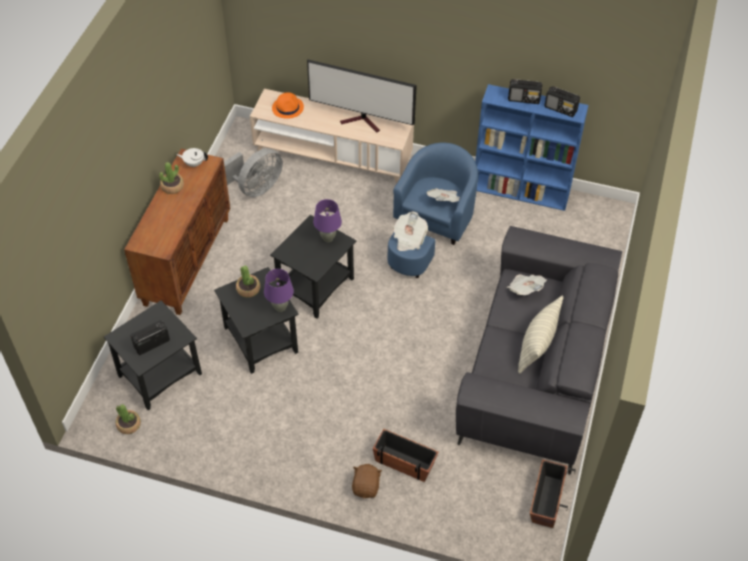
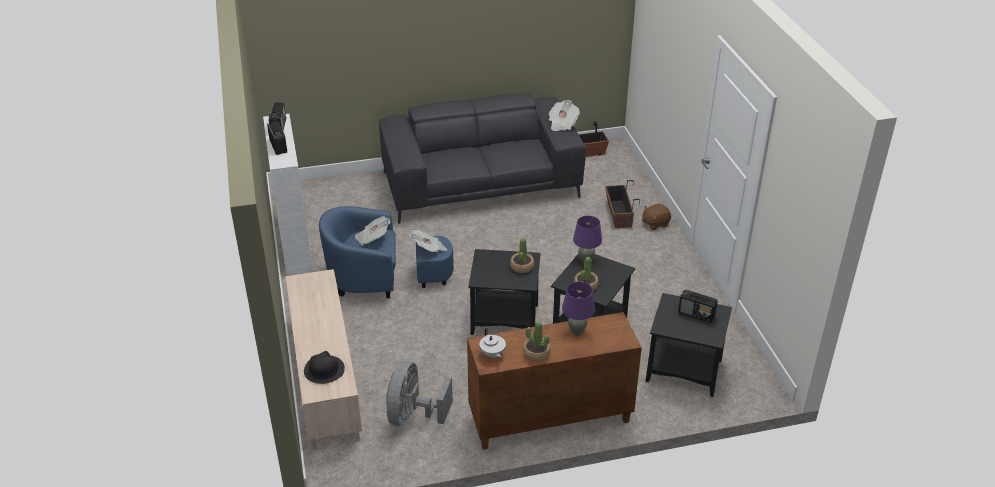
camera: 120 degrees left, 15 degrees down
(129, 425) = (745, 364): potted plant -> potted plant (522, 267)
(256, 188) = (413, 415): grey fan -> grey fan turned 90 degrees counterclockwise
(288, 108) = (324, 370): orange hat -> black hat
(328, 238) = (487, 264): purple table lamp -> purple table lamp (577, 331)
(363, 122) = (310, 307): television -> none
(521, 191) = (295, 243): blue bookcase -> white bookcase
(525, 289) = (442, 166): newspaper -> newspaper (562, 124)
(537, 345) = (490, 147): pillow -> none

